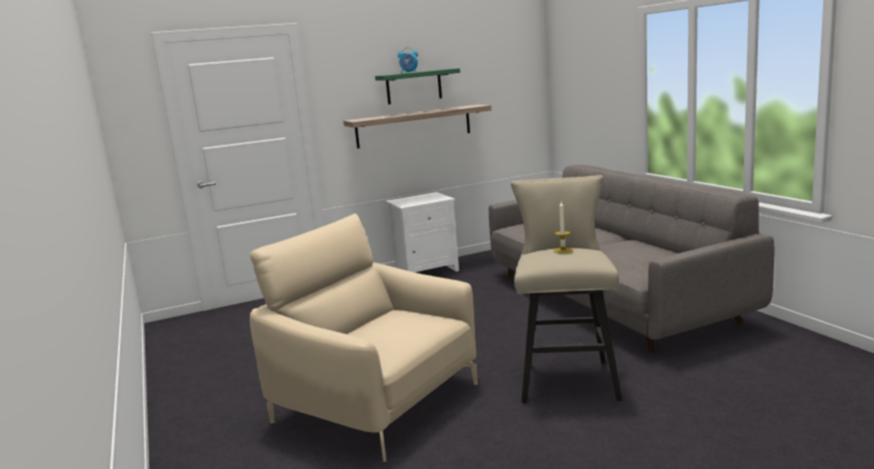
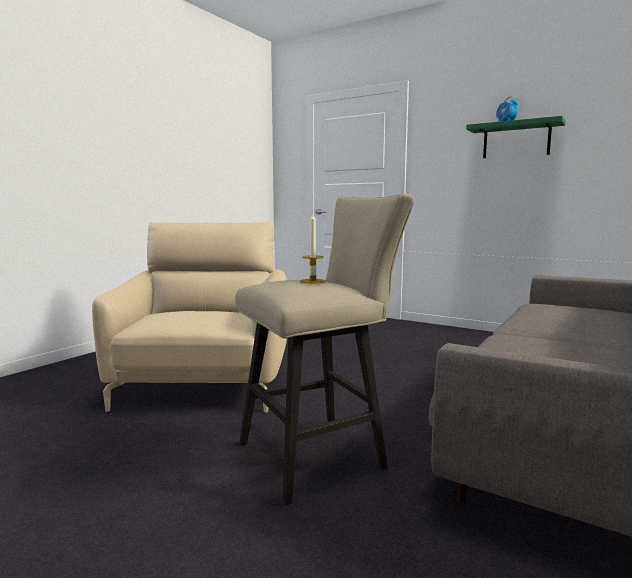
camera: 55 degrees right, 5 degrees down
(413, 126) = (508, 183): shelf -> none
(427, 270) = (482, 336): white nightstand -> none

